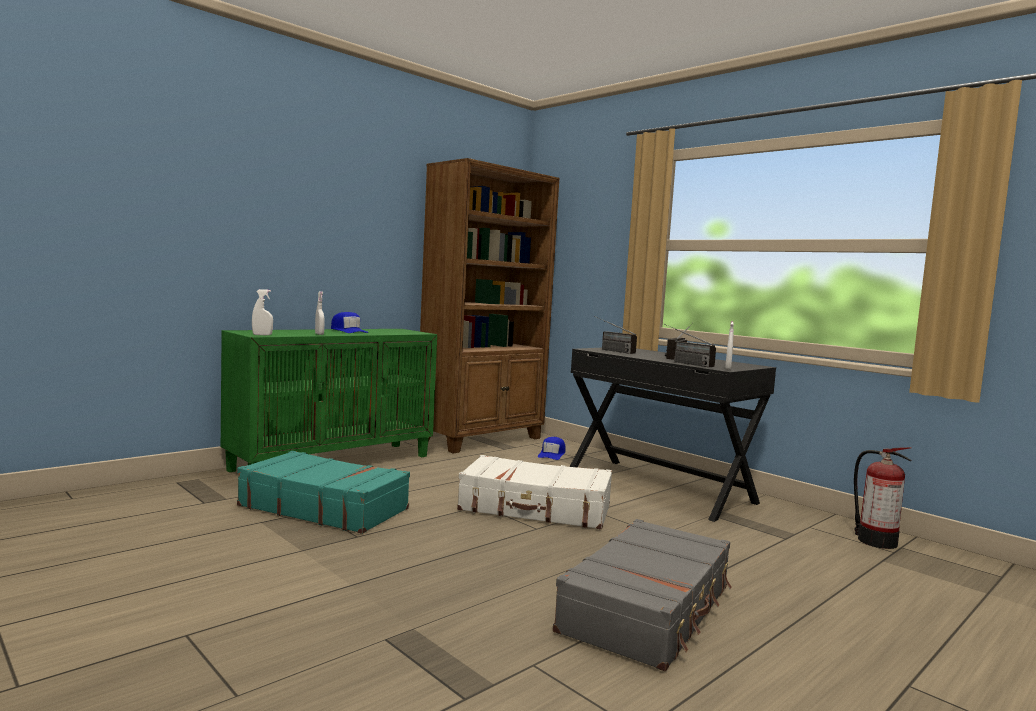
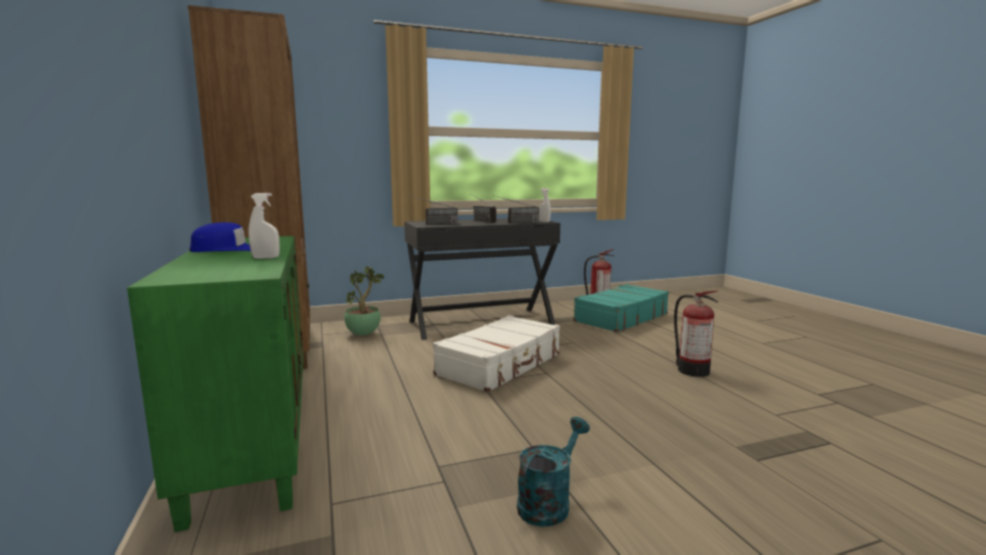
camera: 65 degrees left, 5 degrees up
(262, 335) = (254, 273): white spray bottle -> none
(273, 547) = (548, 502): none -> turquoise watering can
(324, 507) = (431, 458): turquoise suitcase -> turquoise suitcase (620, 318)
(552, 454) = (364, 334): blue cap -> potted plant
(648, 609) = (691, 370): grey suitcase -> fire extinguisher

